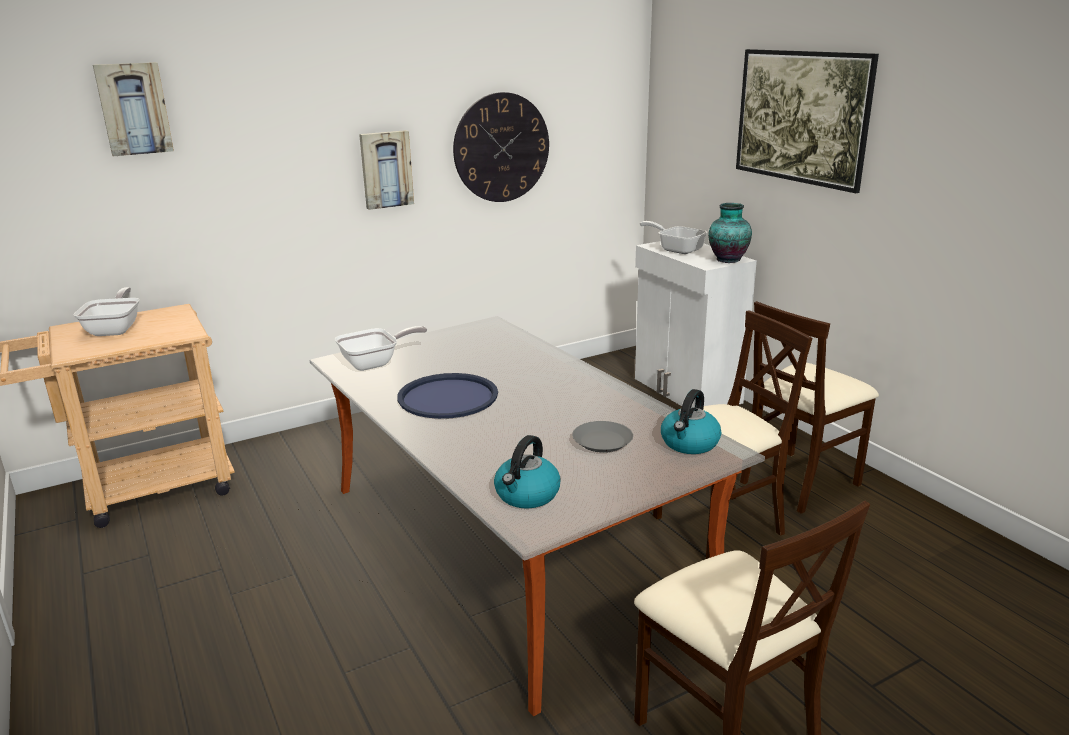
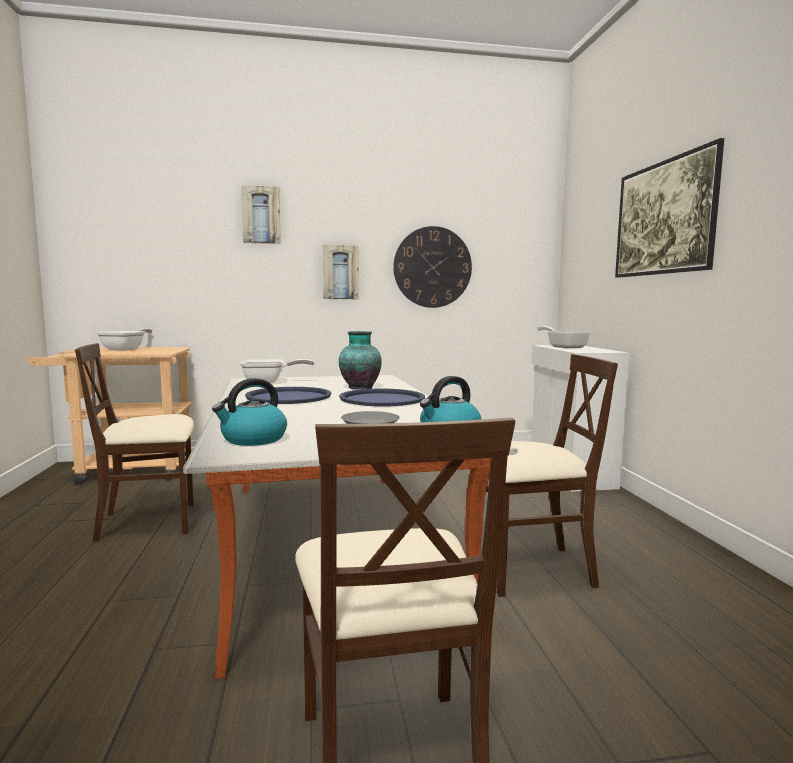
camera: 20 degrees right, 15 degrees down
(134, 109) = (172, 213): picture -> picture (261, 215)
(554, 383) = (382, 399): none -> blue tray
(727, 260) = (601, 351): vase -> vase (359, 387)
(798, 481) = (641, 550): beige chair -> beige chair (149, 521)

